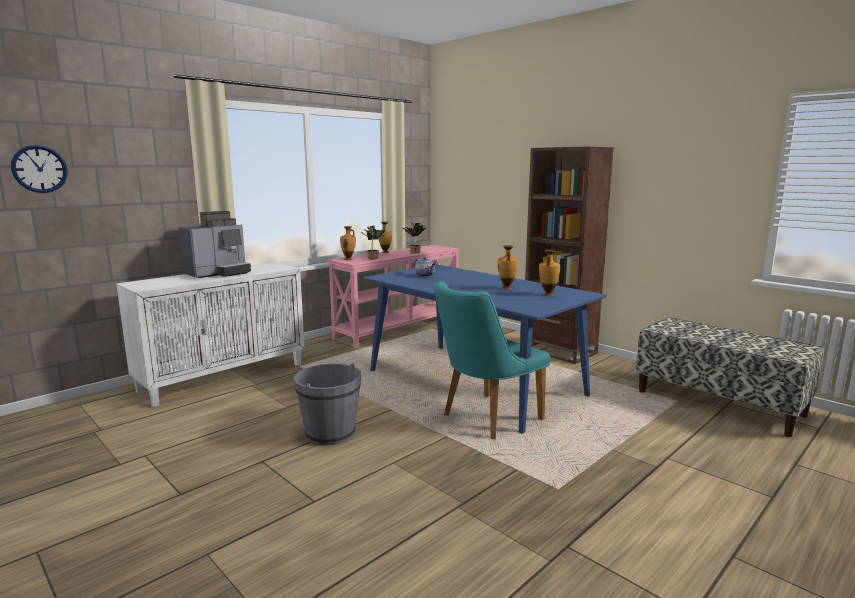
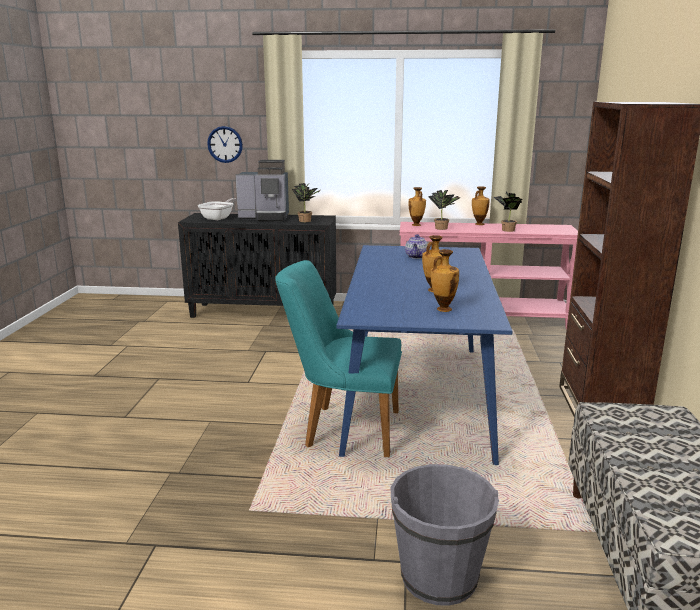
camera: 50 degrees right, 5 degrees up
(39, 169) = (159, 117): wall clock -> wall clock (225, 144)
(170, 281) = (219, 218): none -> frying pan
(224, 377) = (264, 312): white cabinet -> black cabinet
(268, 269) = (307, 221): none -> potted plant
(330, 433) = (226, 381): grey bucket -> grey bucket (439, 577)

